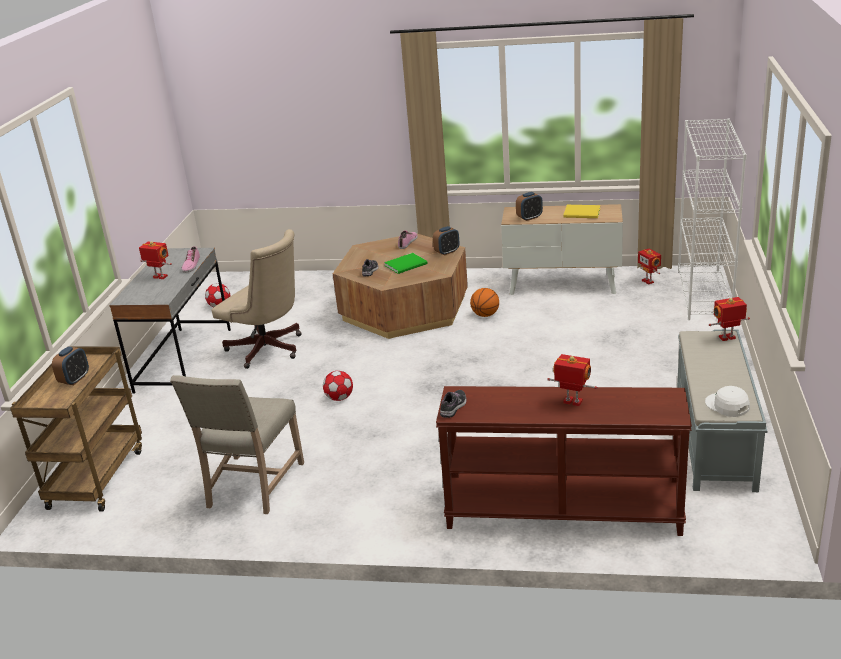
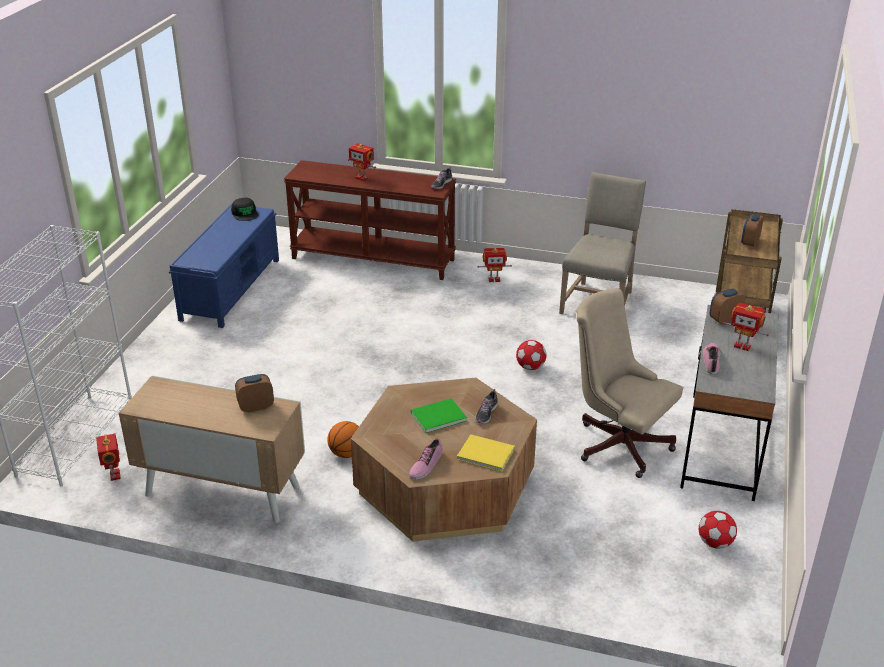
camera: 175 degrees left, 5 degrees up
(447, 252) = (378, 431): alarm clock -> alarm clock (724, 319)
(583, 213) = (182, 402): yellow book -> yellow book (485, 453)
(714, 438) = (231, 288): grey bench -> blue bench
(727, 338) = (187, 258): toy robot -> toy robot (494, 279)
(727, 405) = (245, 213): white cap -> black cap

